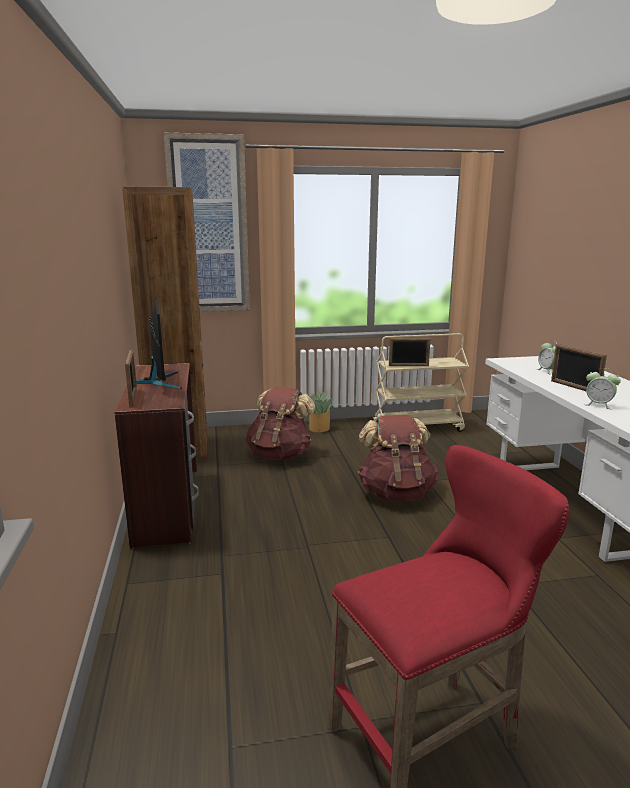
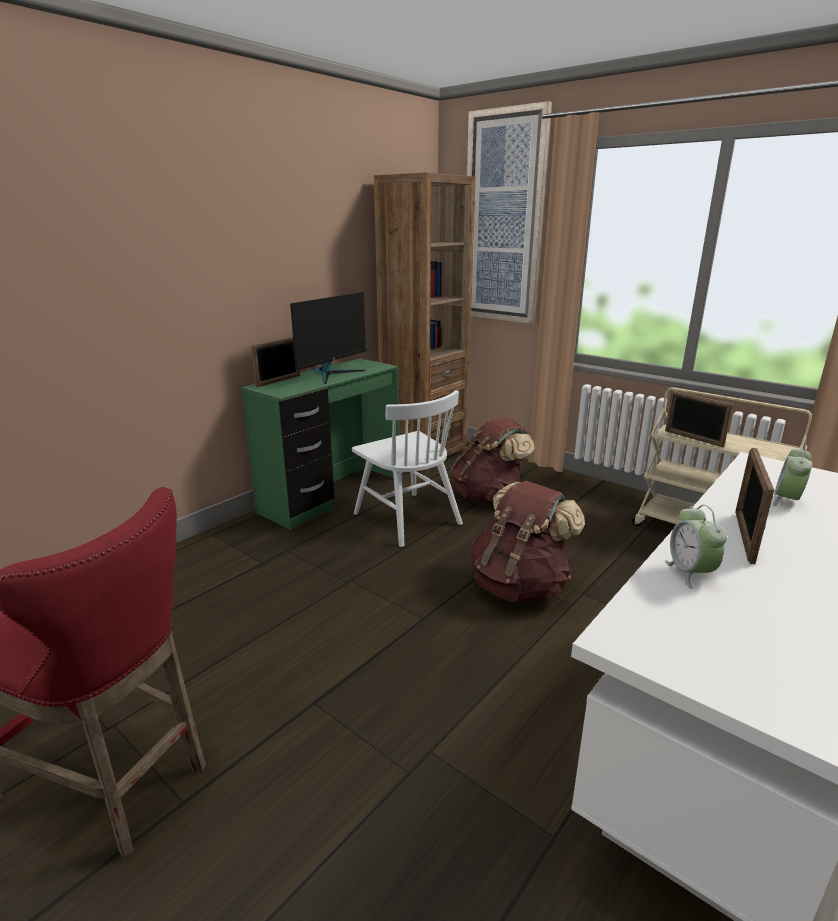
camera: 50 degrees right, 5 degrees up
(169, 505) = (333, 495): brown desk -> green desk
(259, 492) = (407, 518): none -> white chair
(318, 428) = (580, 487): potted plant -> none

